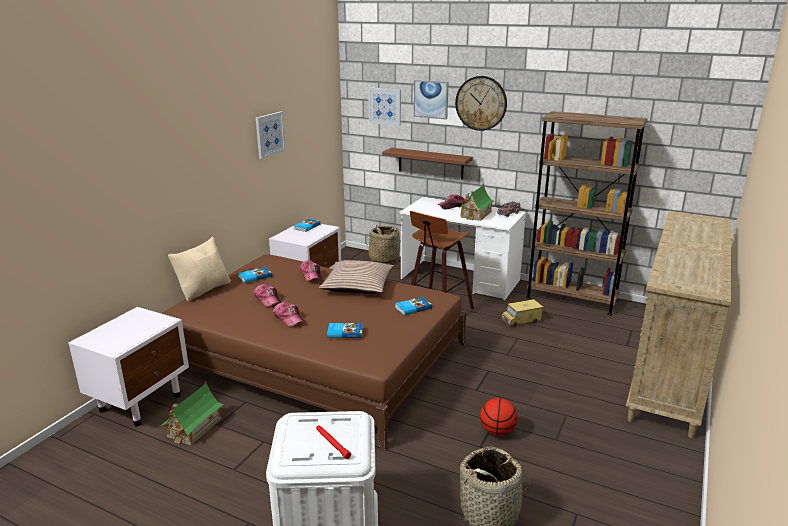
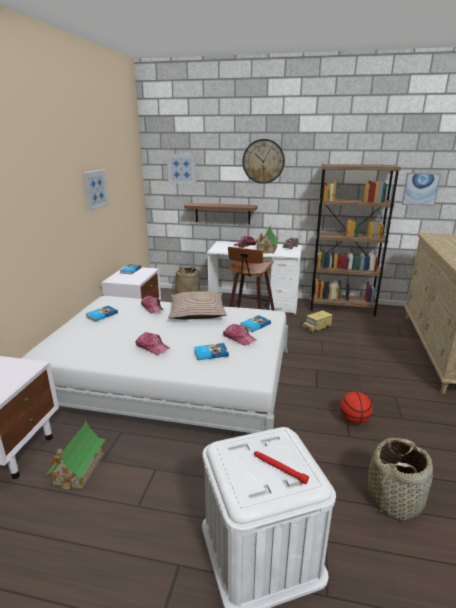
camera: 15 degrees left, 0 degrees up
(204, 290) = (57, 332): beige pillow -> none
(268, 299) = (123, 333): cap -> cap (239, 338)
(316, 358) = (170, 380): brown bed -> white bed
(431, 99) = (221, 160): picture -> picture (420, 189)

